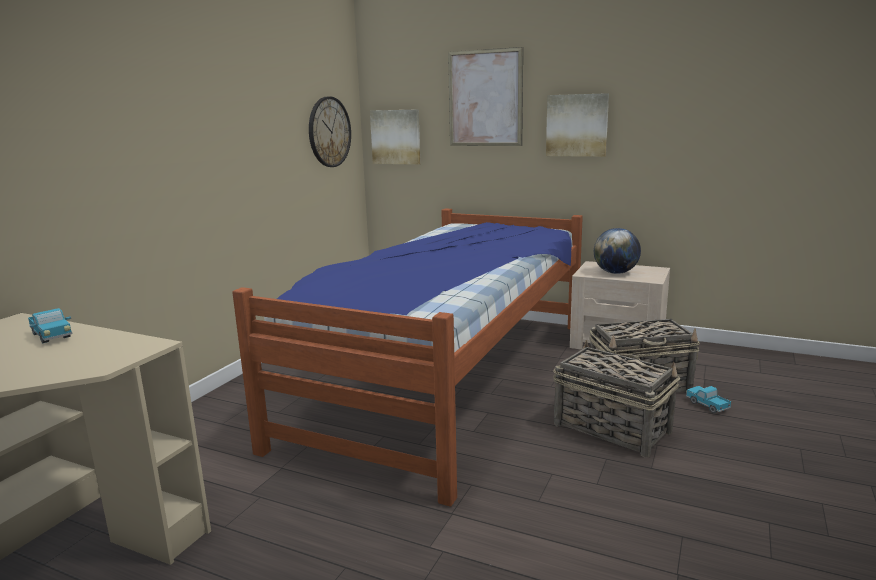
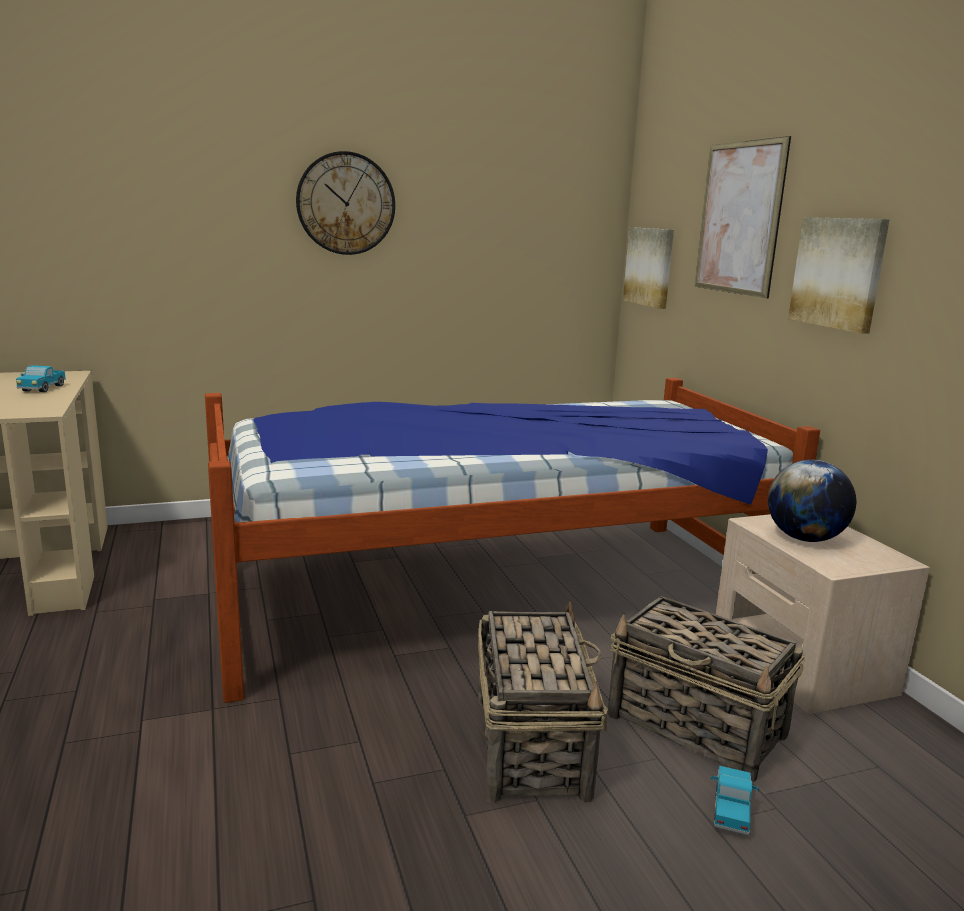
camera: 45 degrees right, 0 degrees up
(329, 132) = (552, 250): wall clock -> wall clock (346, 203)

